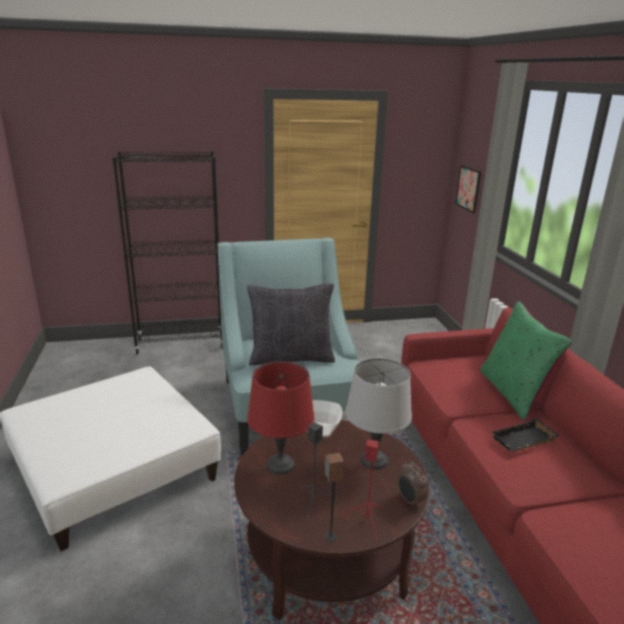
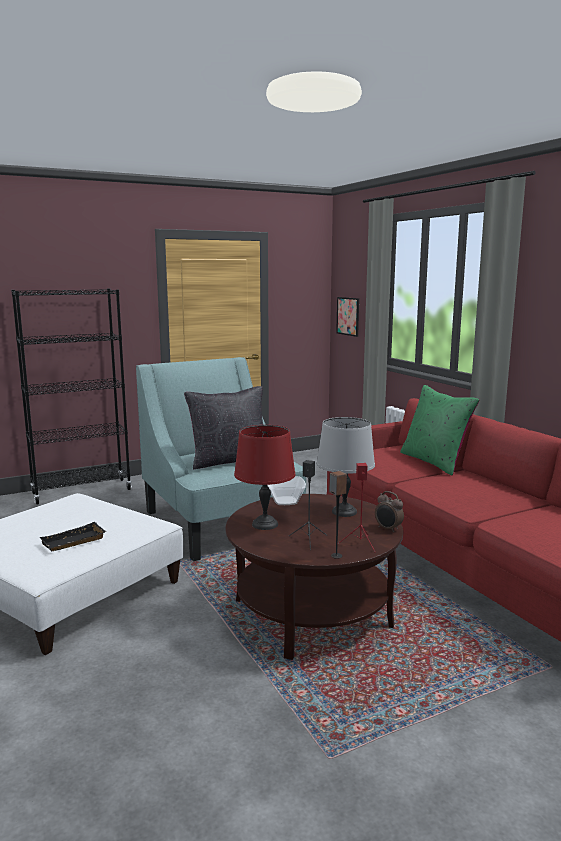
camera: 15 degrees left, 10 degrees down
(524, 441) = (459, 485): black tray -> black tray (73, 542)

